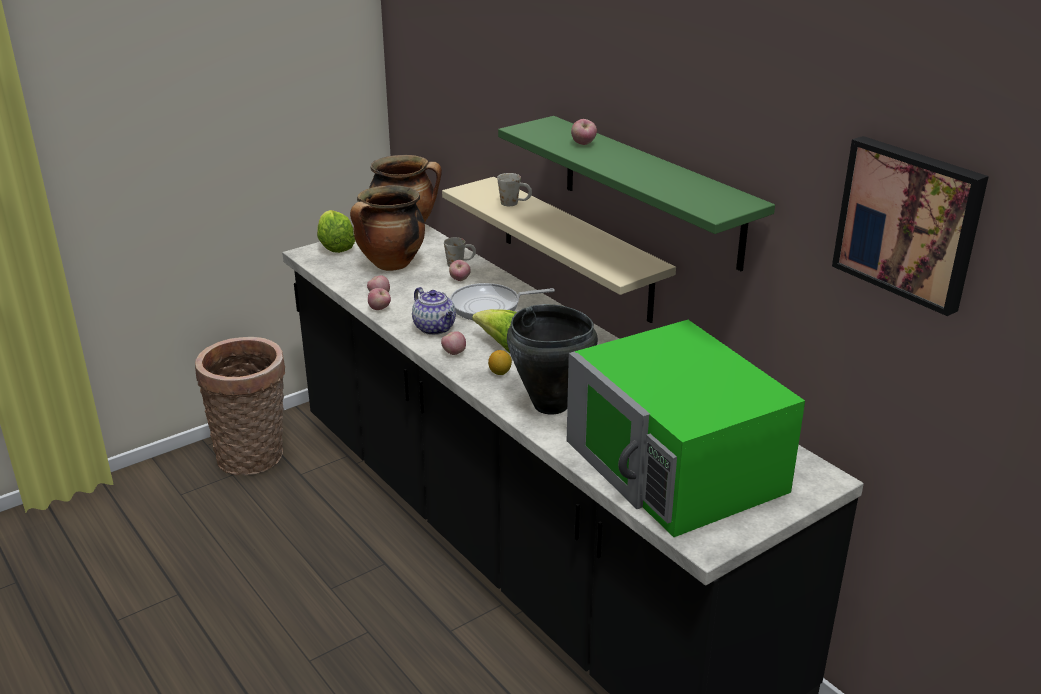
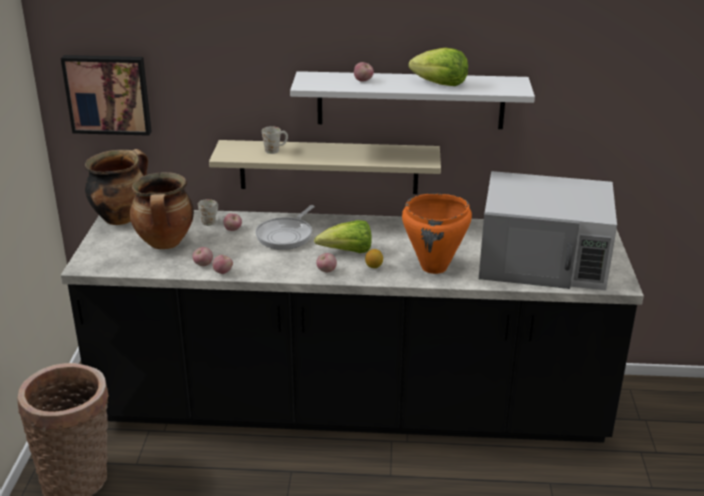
camera: 50 degrees left, 0 degrees up
(335, 246) = (95, 251): lettuce -> lettuce (440, 84)
(435, 328) = (284, 264): teapot -> none
(550, 405) = (434, 267): black cooking pot -> orange cooking pot
(651, 191) = (410, 100): green shelf -> white shelf
(676, 466) = (543, 260): green microwave -> white microwave
(909, 222) = (631, 58): picture -> picture (108, 94)

